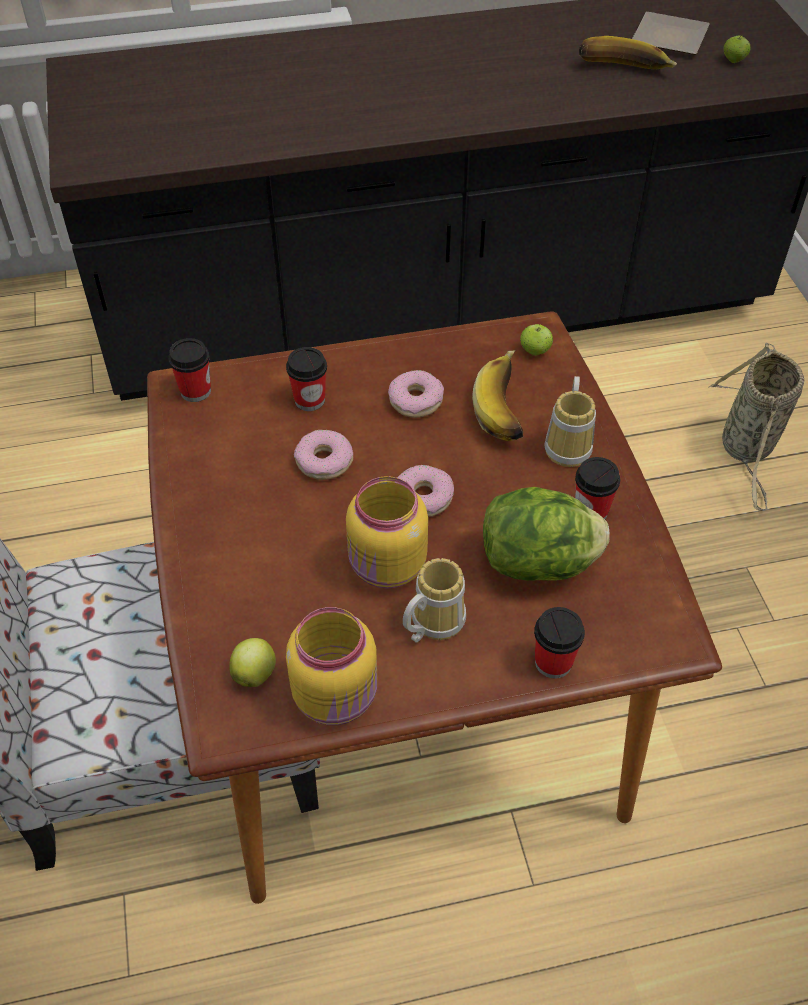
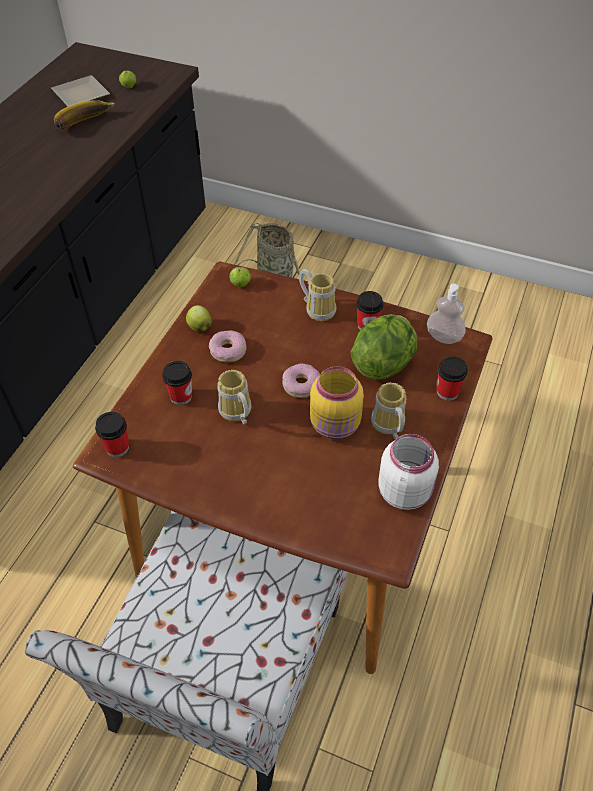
camera: 55 degrees left, 0 degrees up
(255, 673) = (362, 522): apple -> apple (199, 327)
(324, 461) = (235, 414): donut -> mug
(338, 697) = (405, 491): yellow jar -> white jar
(508, 409) = (271, 317): banana -> none
(655, 607) = (444, 337): none -> soap dispenser

